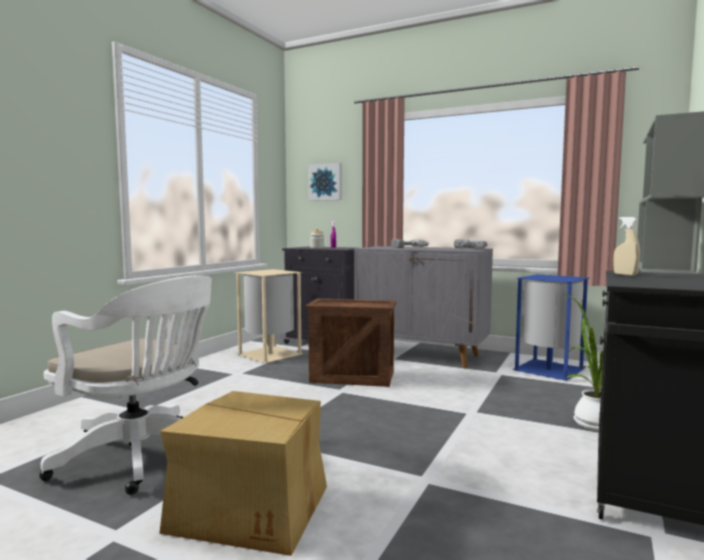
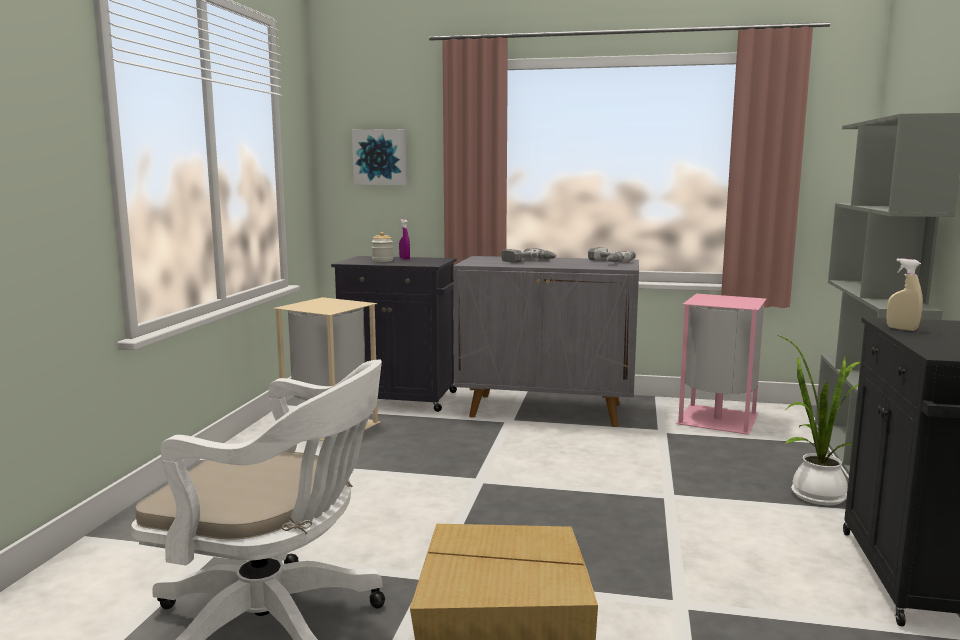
camera: 15 degrees left, 5 degrees up
(353, 376) = (479, 455): crate -> none
(550, 369) = (719, 419): blue trash can -> pink trash can

